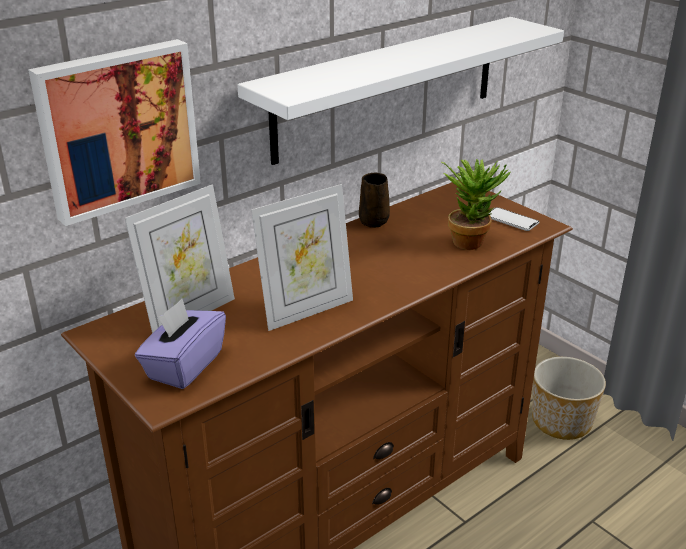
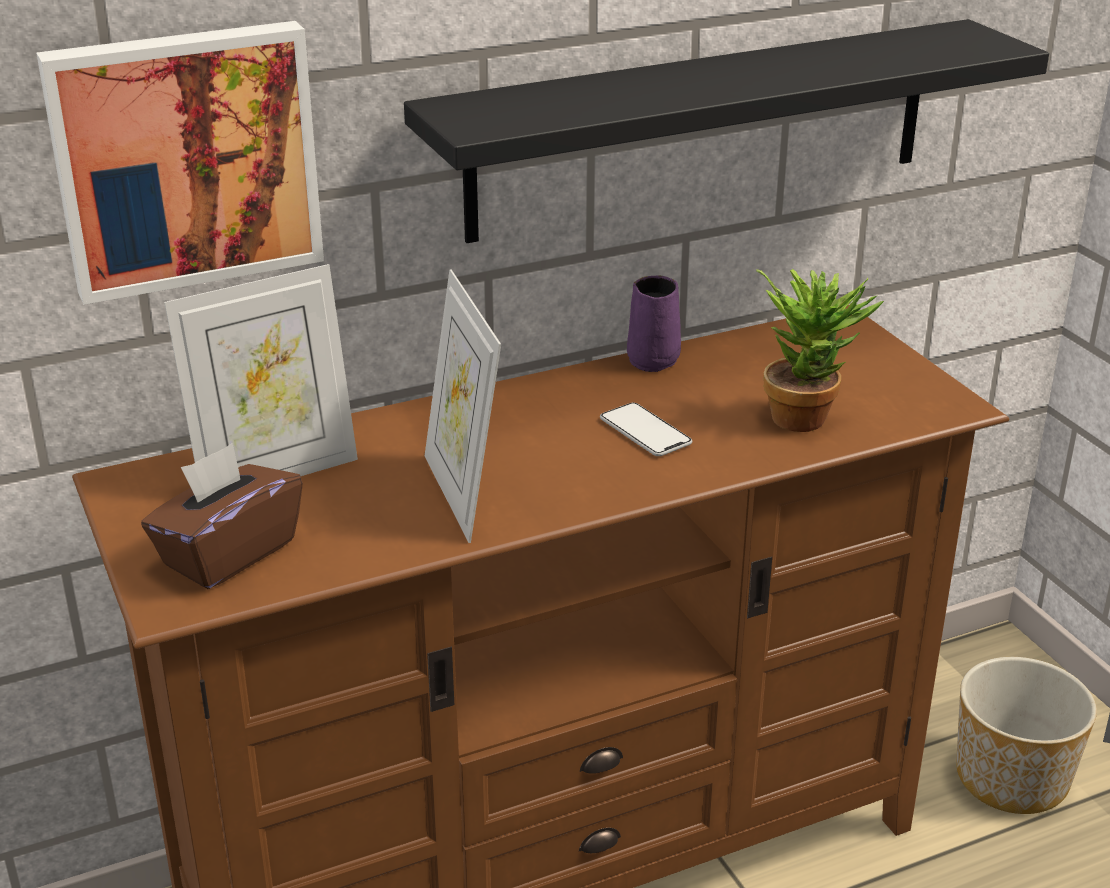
camera: 15 degrees right, 0 degrees up
(184, 365) = (228, 553): purple tissue box -> brown tissue box
(306, 310) = (463, 494): picture frame -> picture frame turned 90 degrees clockwise
(374, 220) = (654, 359): brown mug -> purple mug
(388, 87) = (703, 129): white shelf -> black shelf
(511, 220) = (900, 390): phone -> phone (645, 431)

